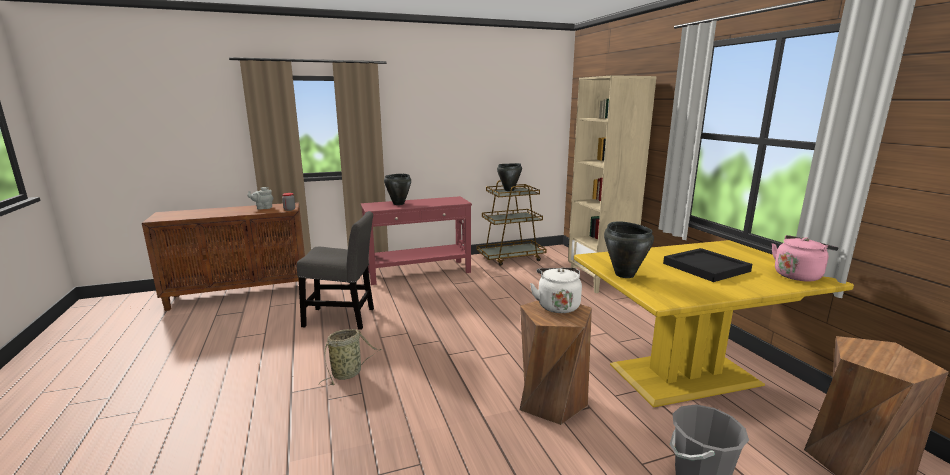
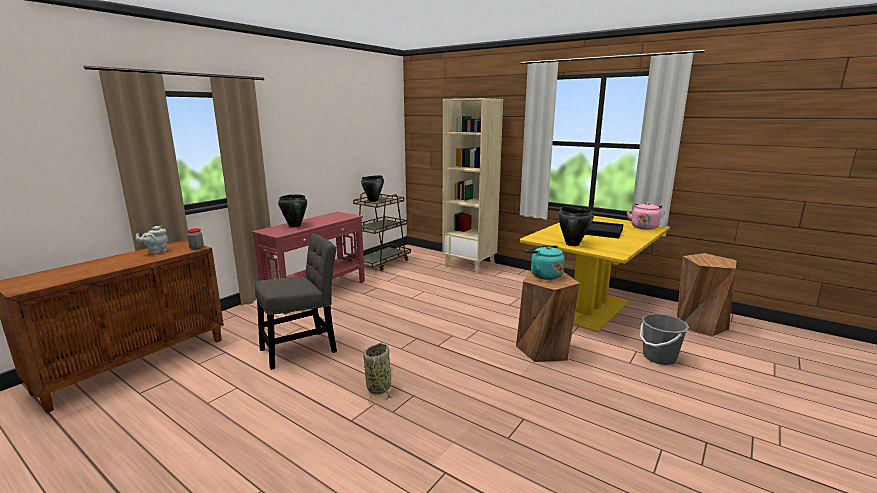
camera: 35 degrees left, 0 degrees up
(557, 305) = (544, 275): white kettle -> turquoise kettle

